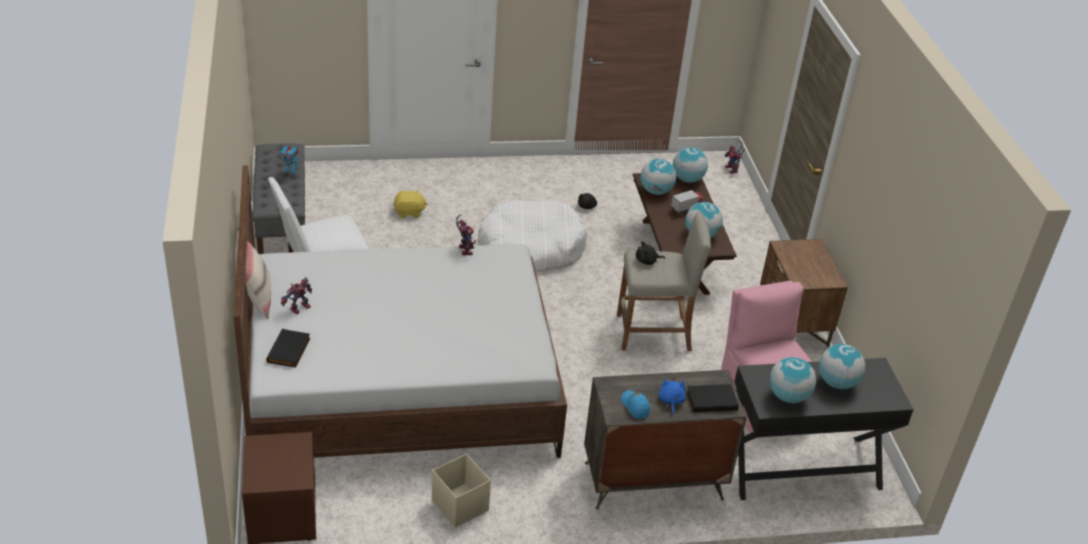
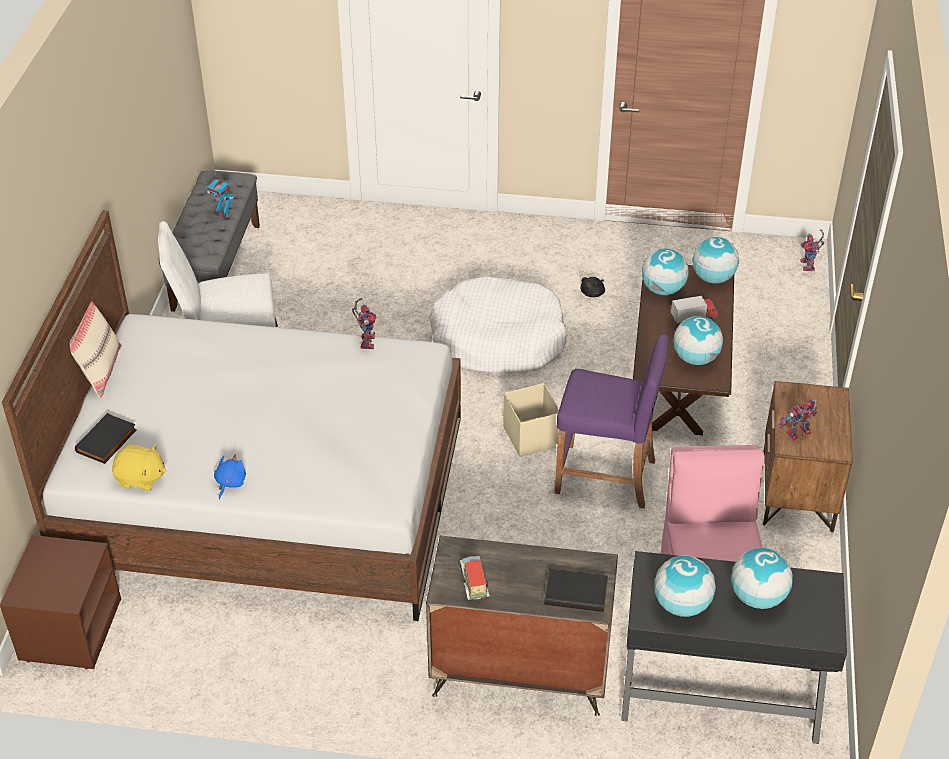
camera: 20 degrees right, 5 degrees up
(299, 309) = (140, 391): toy robot -> toy robot (797, 434)
(409, 212) = (369, 273): yellow plush toy -> yellow plush toy (141, 479)
(460, 505) = (273, 659): beige storage box -> beige storage box (531, 436)
(635, 406) = (474, 584): blue cap -> toy truck
(647, 261) = (591, 388): black plush toy -> none
(653, 333) = (605, 476): beige stool -> purple stool
(671, 401) = (522, 585): blue plush toy -> blue plush toy (230, 483)

